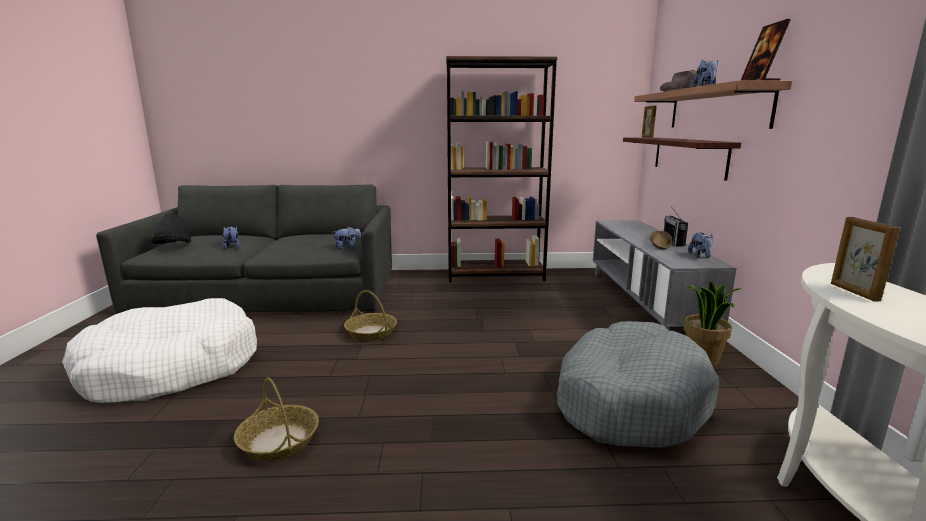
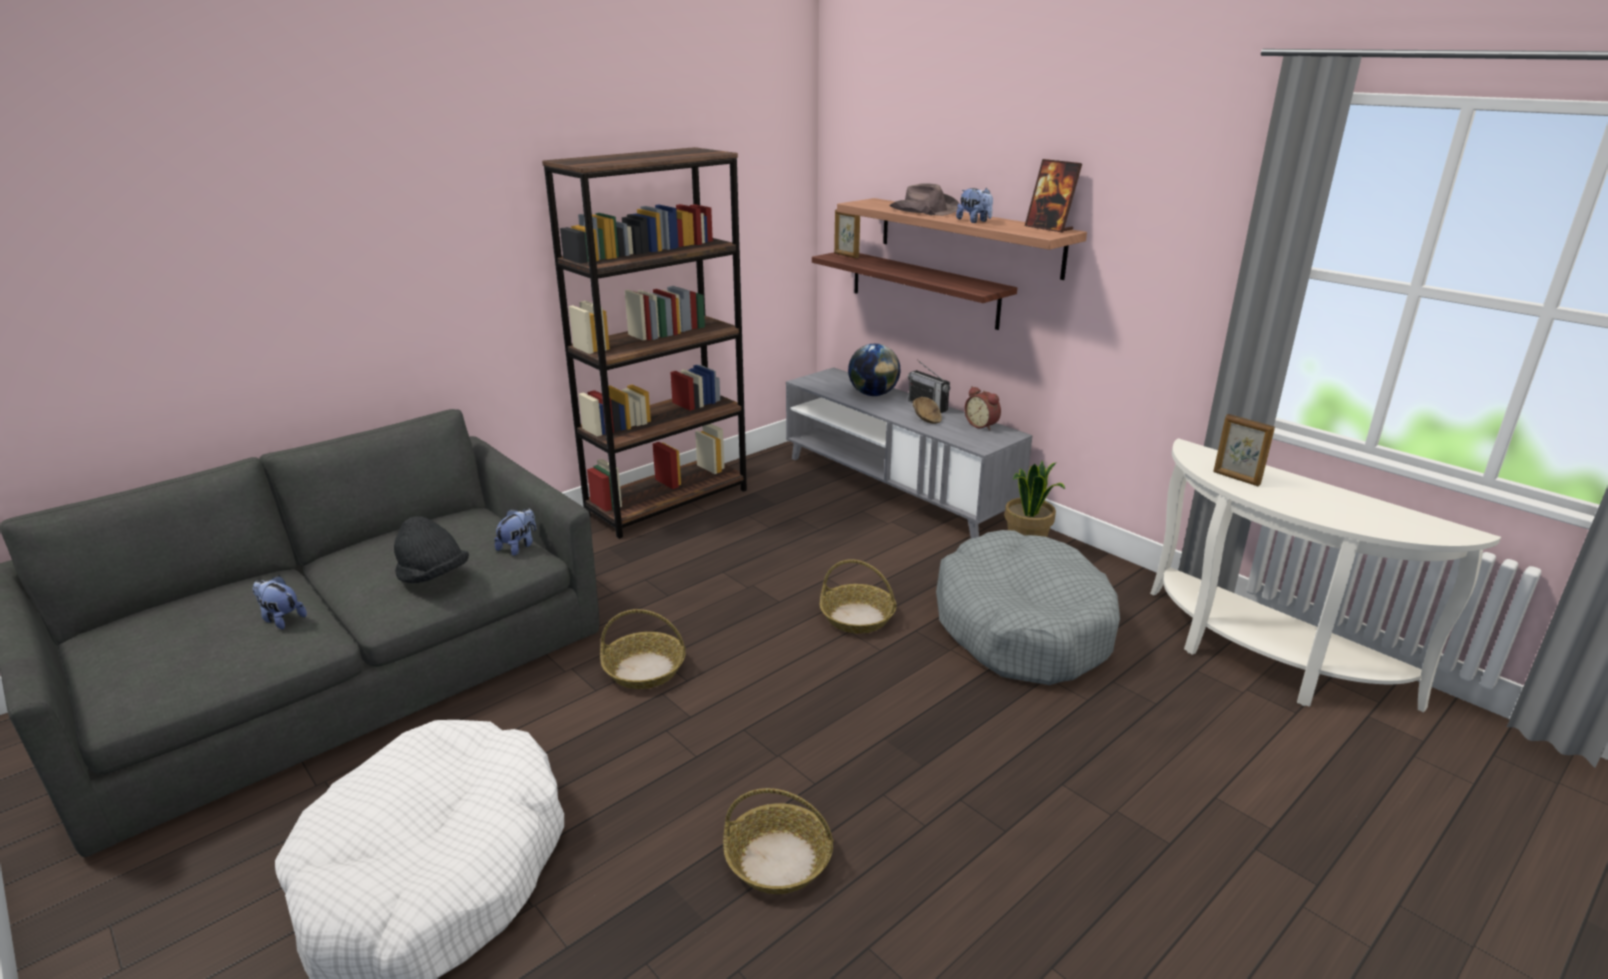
camera: 40 degrees left, 10 degrees up
(173, 246) = (154, 666): black hat -> black hat (433, 576)
(517, 352) = (858, 617): none -> basket
(643, 232) = (873, 394): none -> globe
(700, 256) = (982, 425): plush toy -> alarm clock

